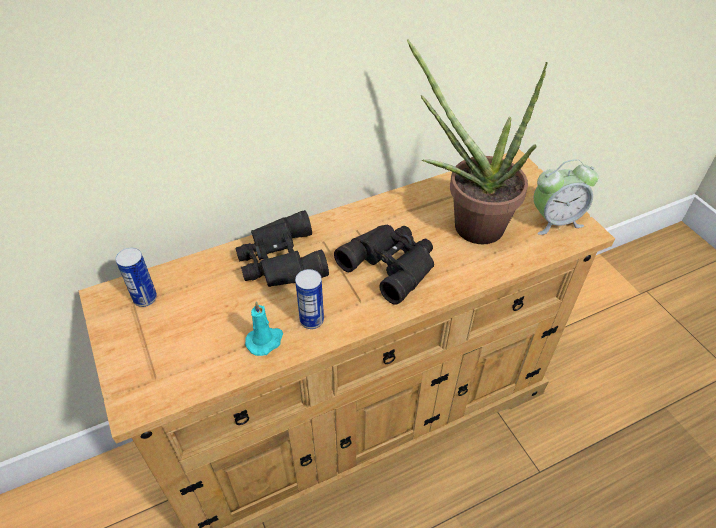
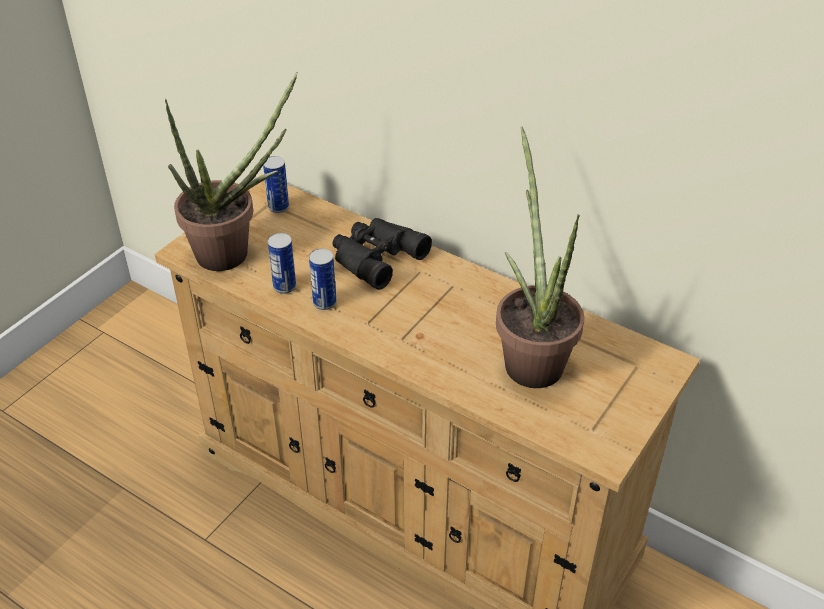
camera: 60 degrees right, 5 degrees down
(179, 361) = (234, 253): none -> potted plant
(265, 341) = (284, 286): turquoise candle -> can
(391, 264) = (428, 324): black binoculars -> none
(555, 221) = (599, 424): alarm clock -> none

